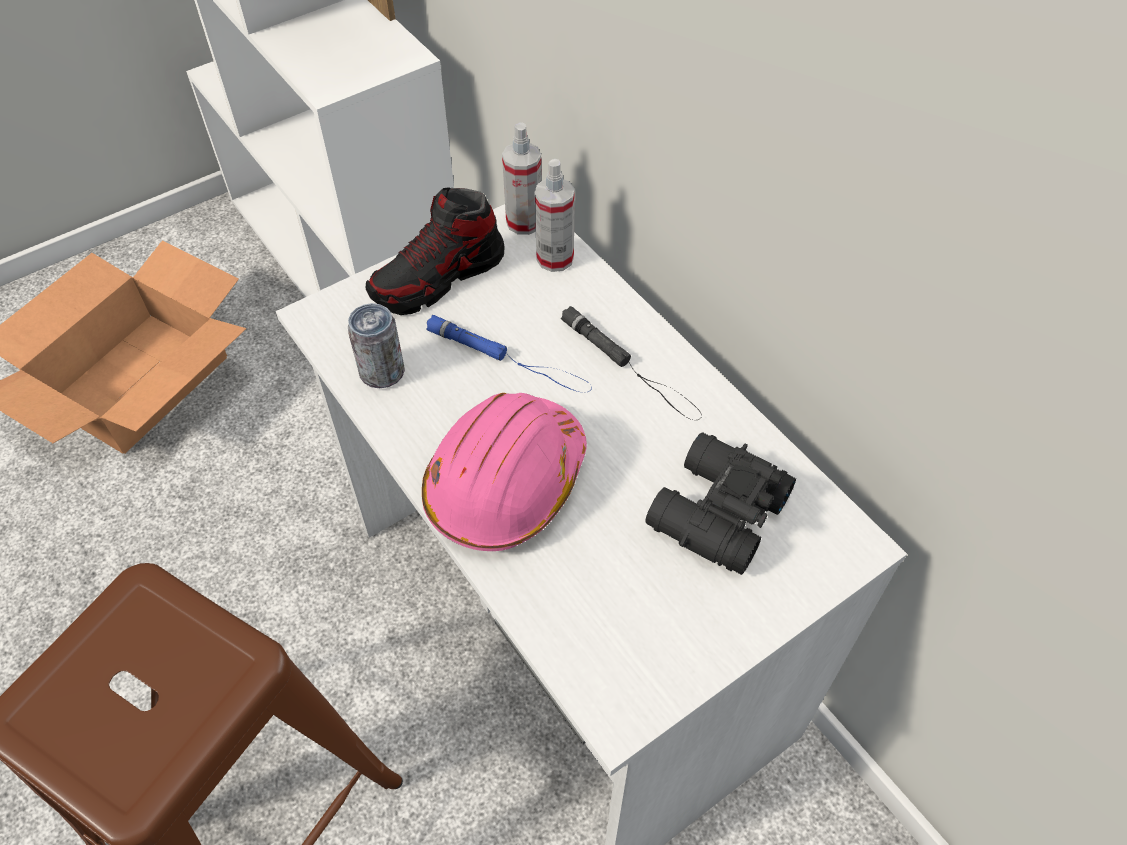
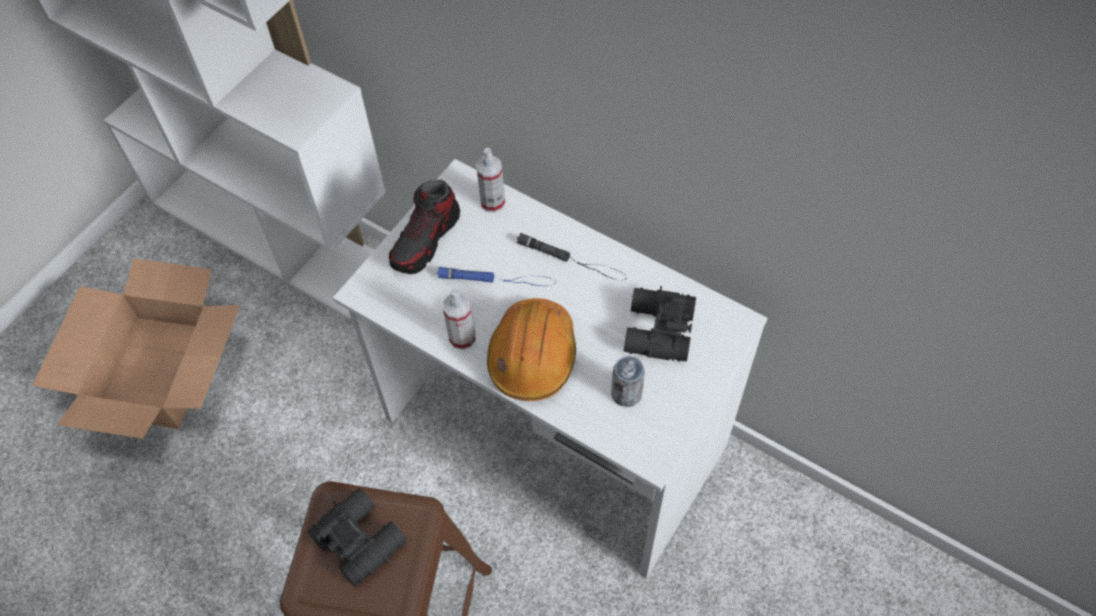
camera: 20 degrees left, 5 degrees up
(143, 663) = (360, 538): none -> black binoculars
(382, 372) = (423, 314): can -> can (626, 393)
(506, 483) = (533, 356): pink hard hat -> orange hard hat
(524, 222) = (461, 183): spray bottle -> spray bottle (462, 337)

